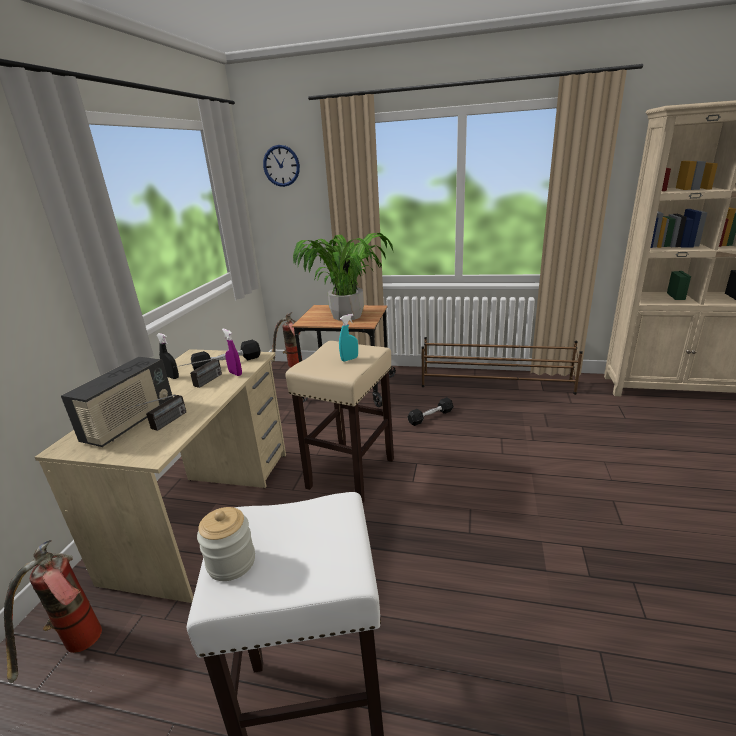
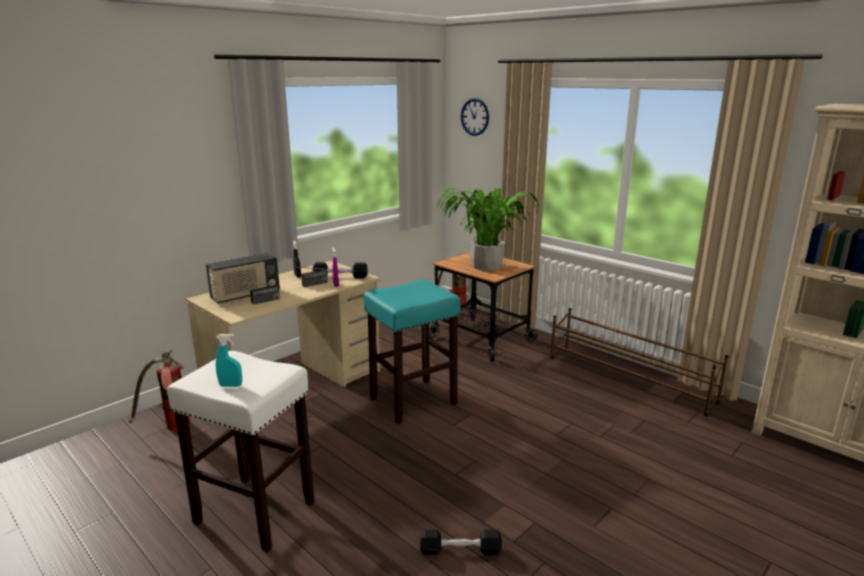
camera: 30 degrees right, 5 degrees down
(231, 562) = (208, 371): jar -> none
(349, 359) = (417, 296): turquoise spray bottle -> turquoise spray bottle (230, 385)
(350, 474) = (412, 401): beige stool -> turquoise stool
(430, 417) = (527, 384): black dumbbell -> black dumbbell (460, 550)

